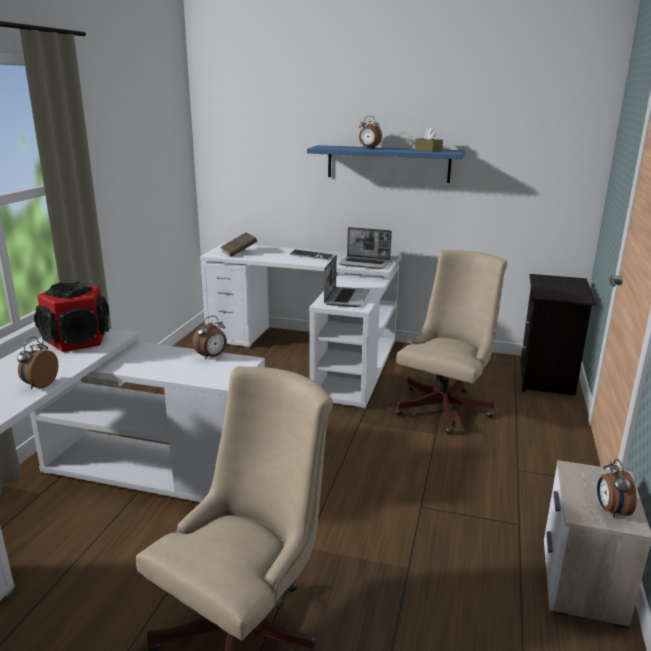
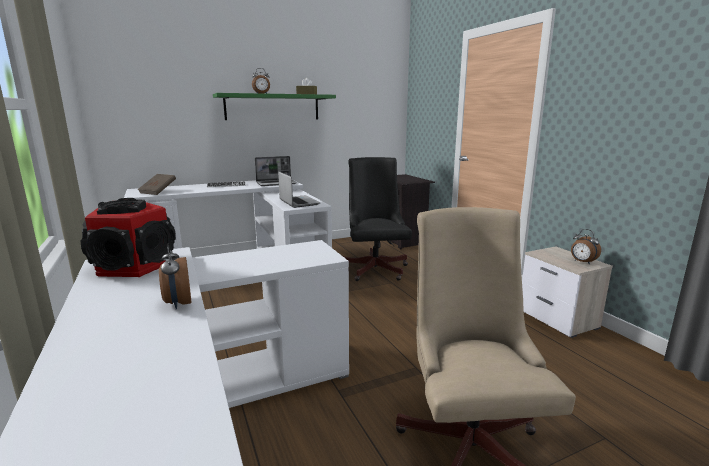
camera: 40 degrees left, 5 degrees down
(212, 356) = (281, 249): alarm clock -> none
(388, 163) = (272, 107): blue shelf -> green shelf
(446, 406) = (375, 268): beige office chair -> black office chair

